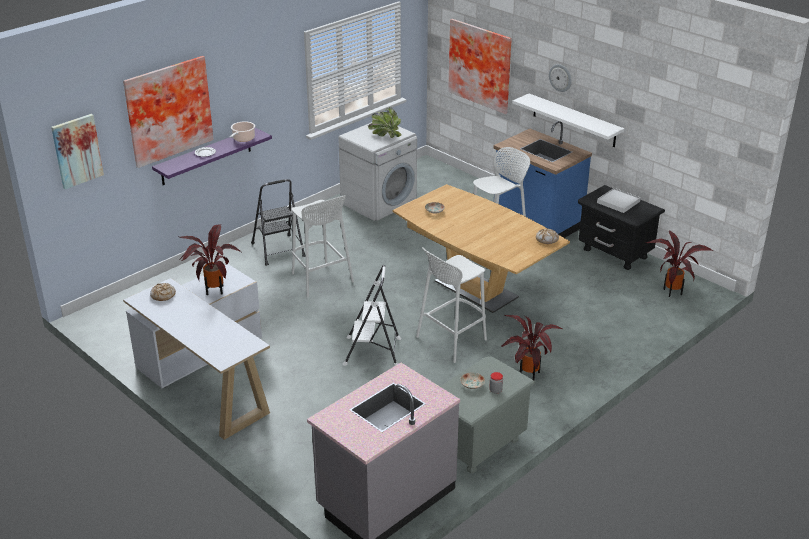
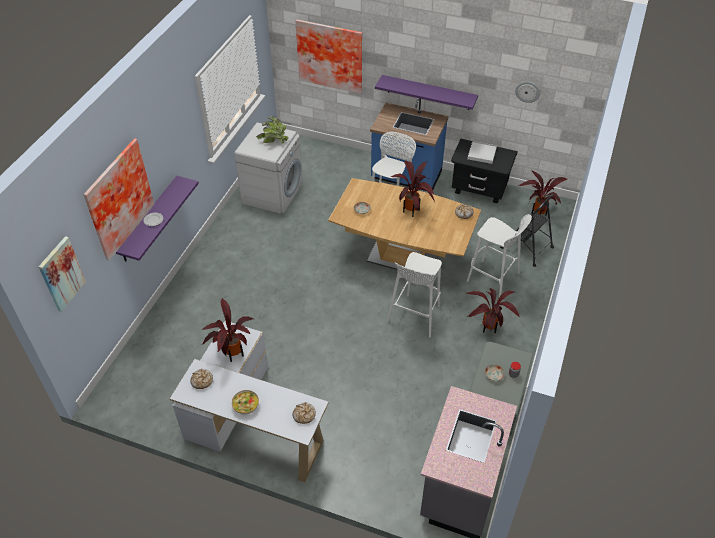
camera: 25 degrees left, 15 degrees up
(187, 325) = (246, 406): none -> bowl
(236, 348) = (304, 415): none -> bread
(243, 139) = (175, 193): cooking pot -> none
(278, 250) = (222, 270): black step ladder -> black step ladder (528, 248)
(320, 279) = (276, 290): white stool -> white stool (493, 279)
(374, 351) = (364, 348): white step ladder -> none
(490, 224) = (413, 210): none -> potted plant
(560, 77) = (413, 60): wall clock -> wall clock (527, 91)
(574, 120) = (428, 92): white shelf -> purple shelf

